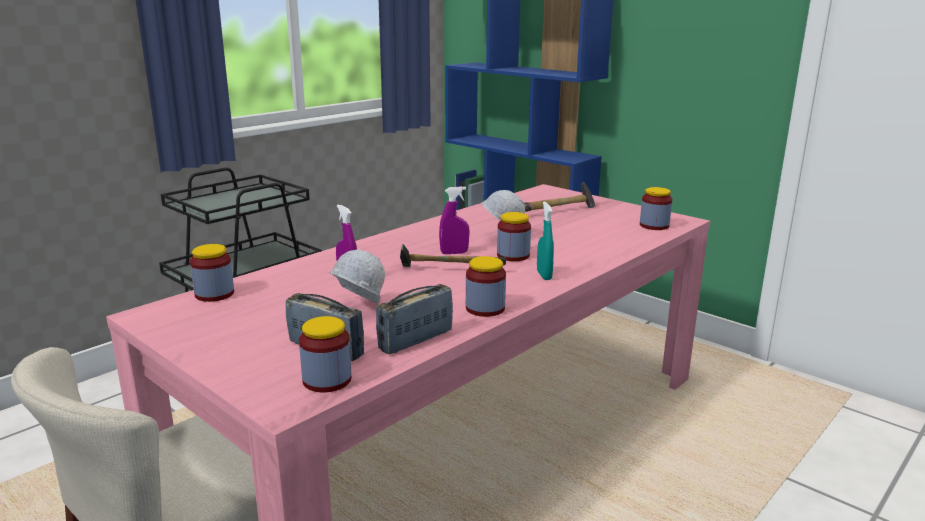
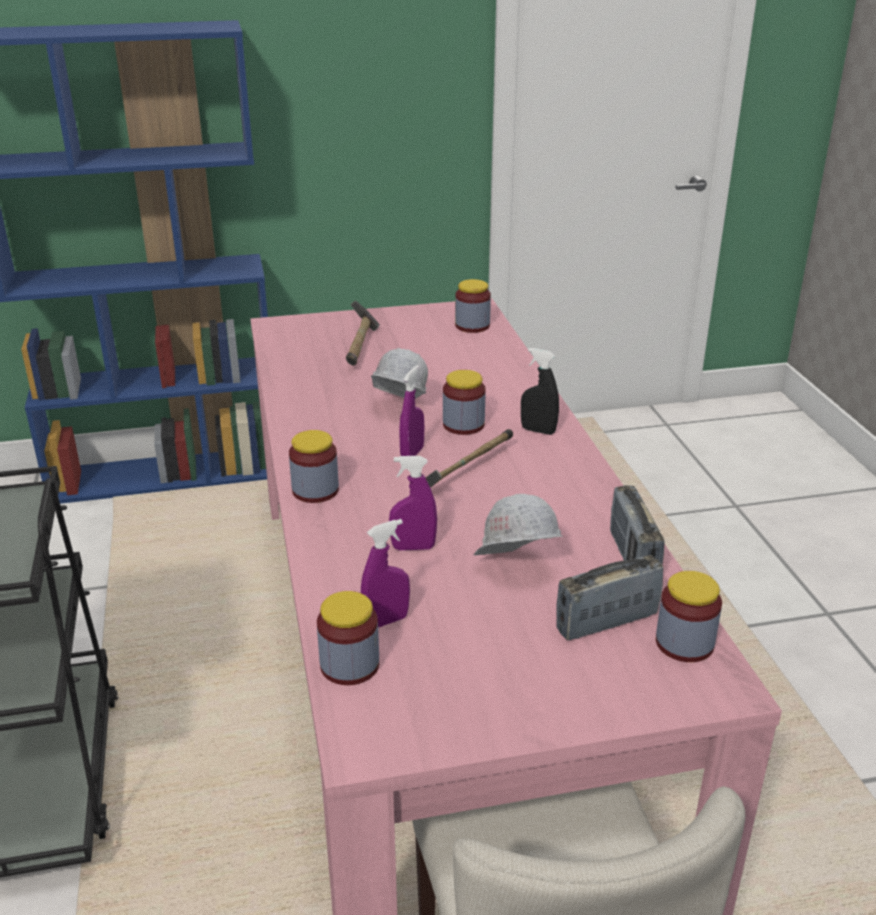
camera: 55 degrees left, 10 degrees up
(264, 291) = (386, 621): none -> purple spray bottle
(485, 308) = (589, 493): jar -> jar (315, 490)
(544, 275) = (538, 430): turquoise spray bottle -> black spray bottle

